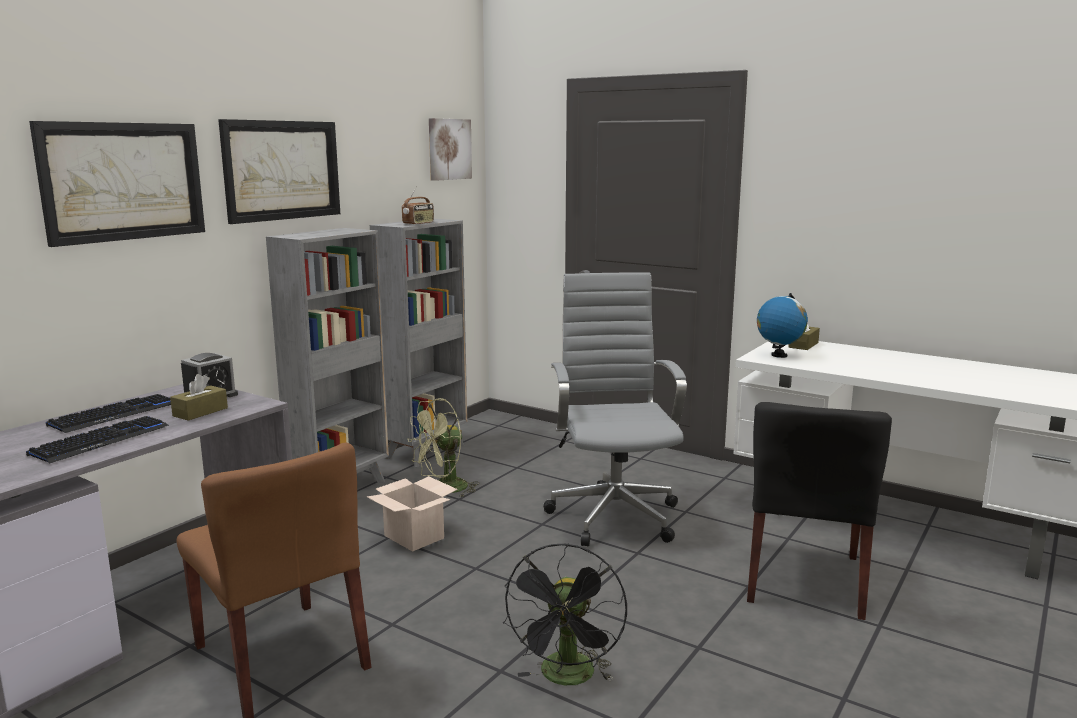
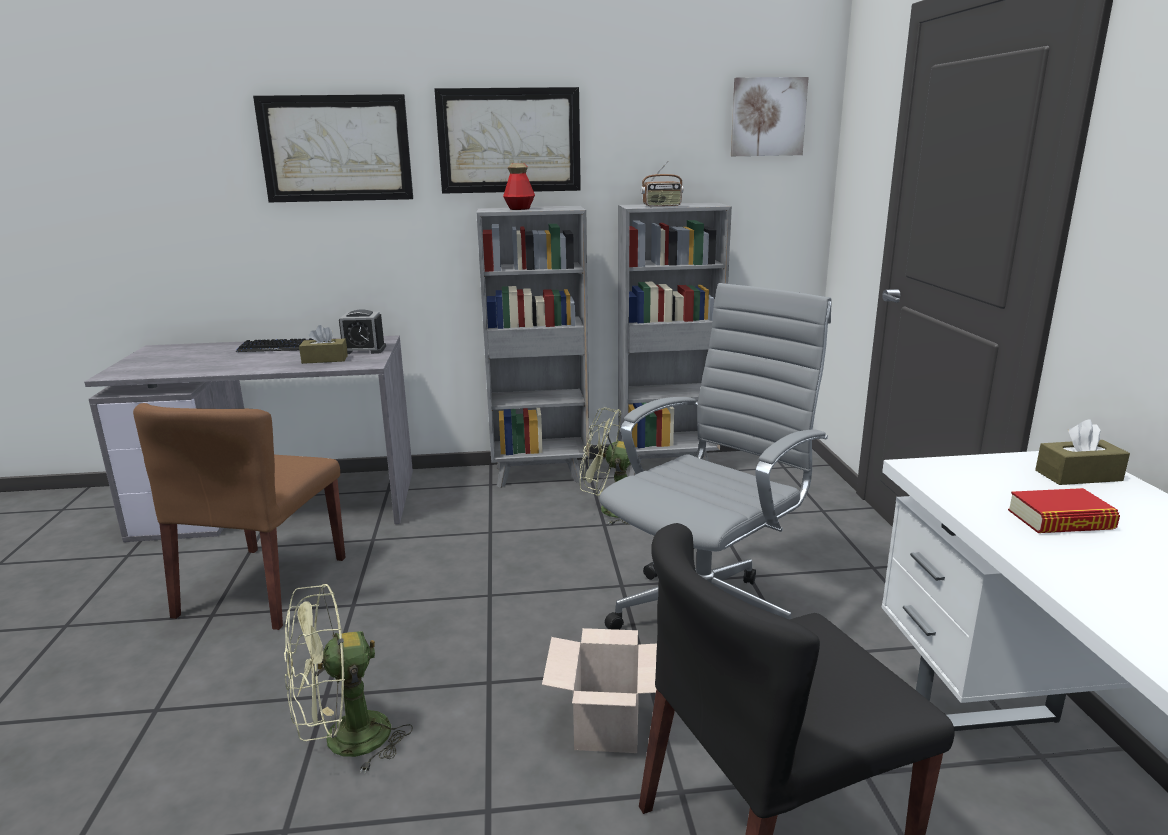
camera: 50 degrees right, 5 degrees up
(101, 441) = (232, 363): keyboard -> none
(318, 234) = (519, 209): none -> bottle
(415, 537) = (506, 542): cardboard box -> cardboard box (609, 726)
(567, 678) = (344, 742): black fan -> green fan
(779, 355) = (973, 476): globe -> none
(838, 361) = (1060, 520): none -> book

